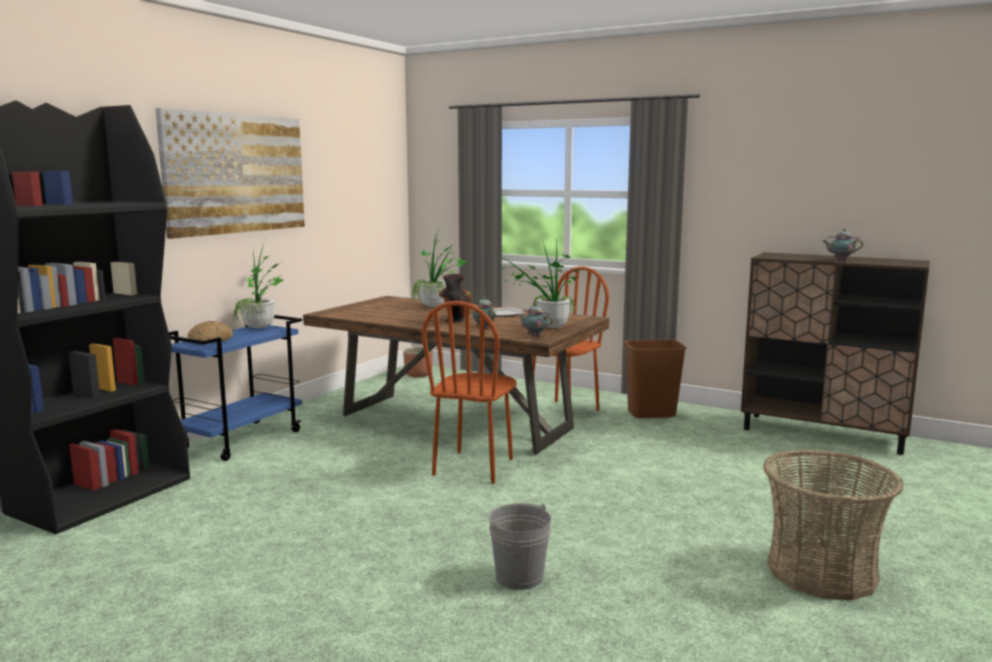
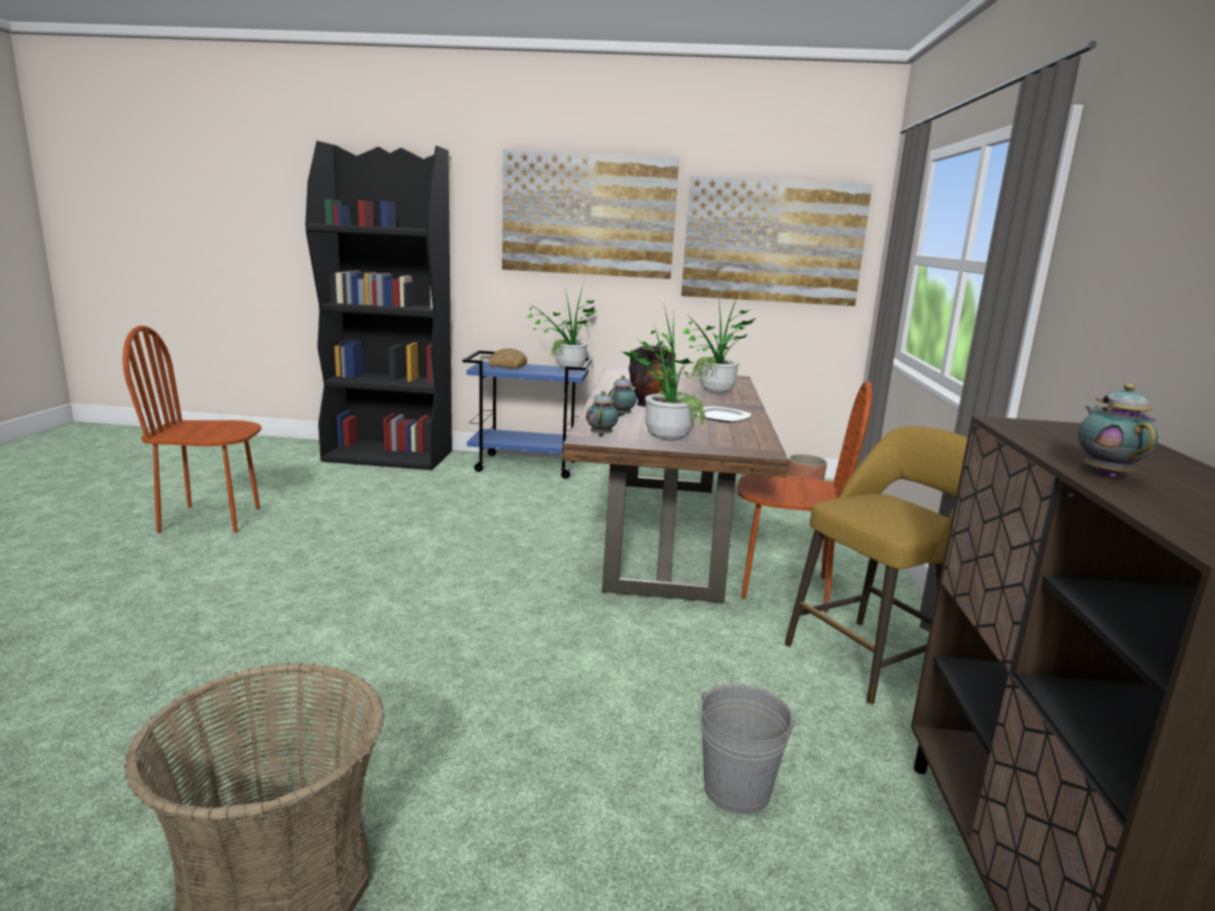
camera: 65 degrees right, 5 degrees up
(356, 186) = (773, 241): none -> picture
(474, 467) = (535, 565): brown chair -> brown chair (211, 519)
(519, 577) = (257, 631): grey bucket -> grey bucket (737, 789)
(651, 414) = (870, 658): brown trash can -> yellow stool

